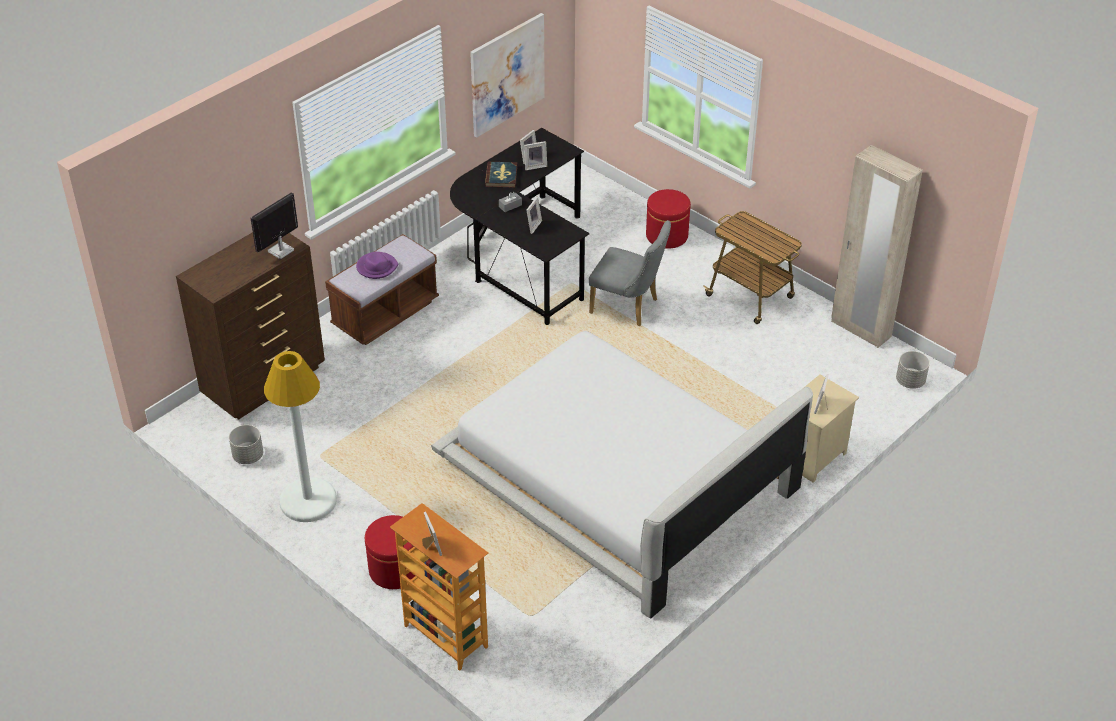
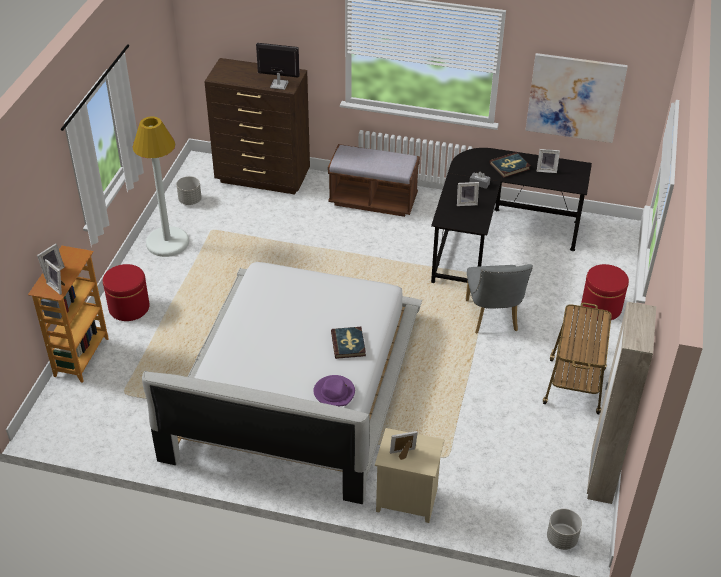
camera: 60 degrees right, 0 degrees up
(376, 267) = (369, 158): purple hat -> purple hat (334, 392)
(535, 165) = (540, 177): picture frame -> picture frame (57, 286)
(645, 393) = (348, 344): none -> book

